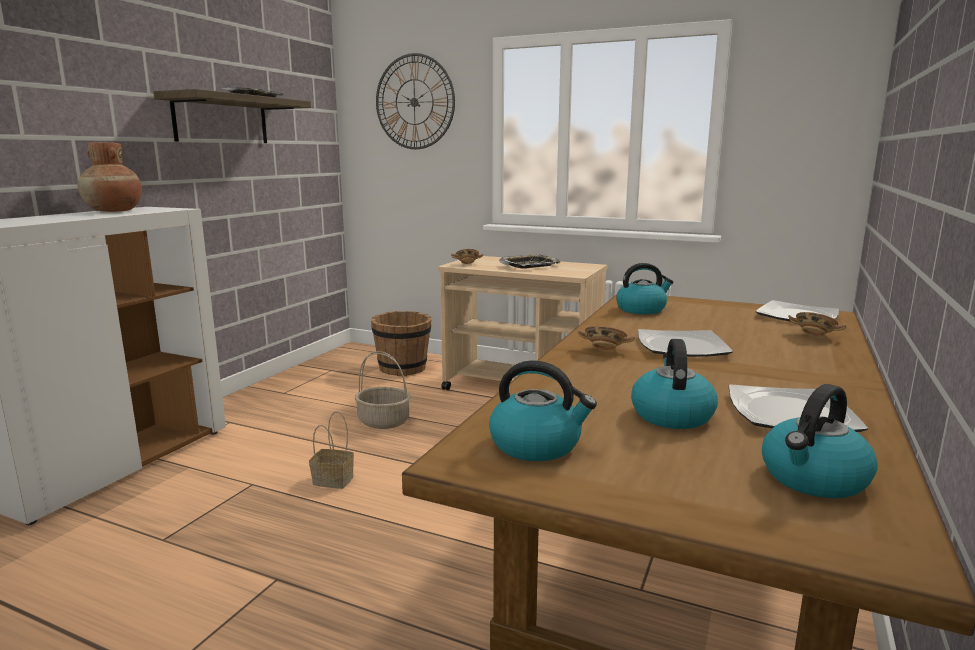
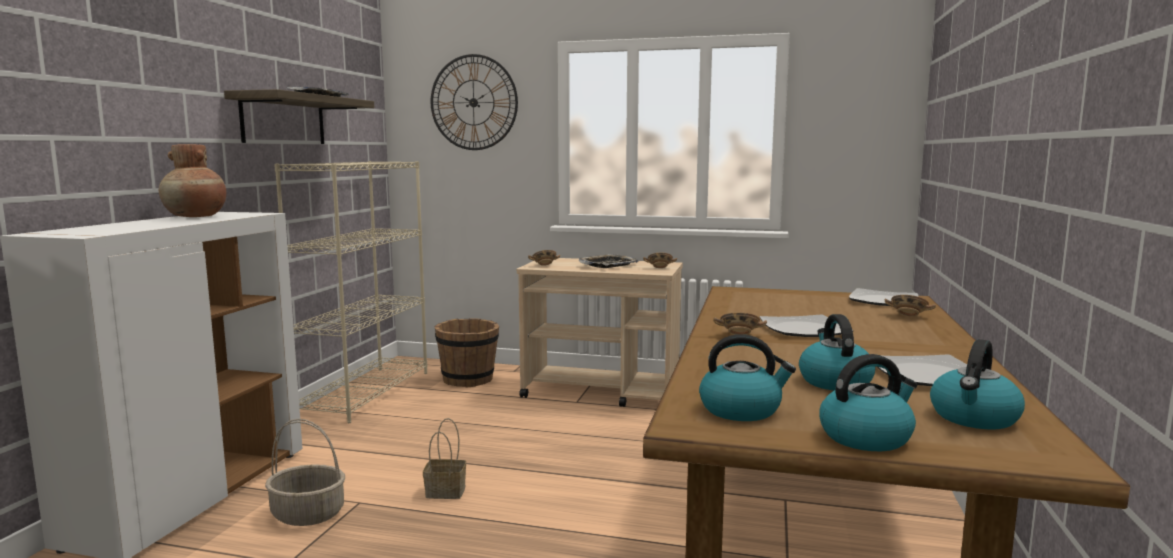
camera: 10 degrees left, 5 degrees down
(307, 376) = (366, 393): none -> beige bookcase
(384, 421) = (473, 432): basket -> basket (309, 514)
(578, 270) = (660, 268): none -> bowl
(641, 309) = (745, 300): kettle -> kettle (866, 437)

